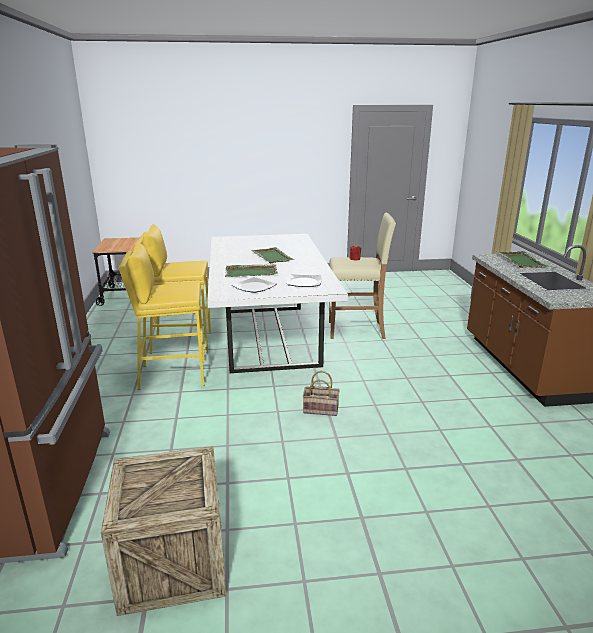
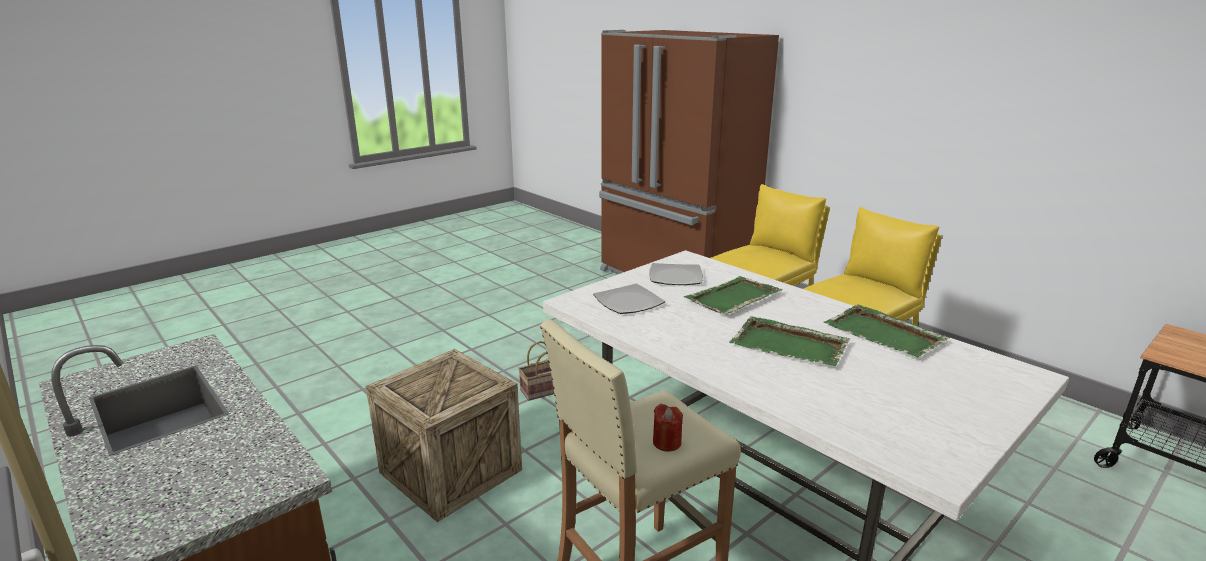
camera: 145 degrees right, 0 degrees up
(173, 562) = (542, 284): crate -> crate (451, 471)
(520, 261) = (182, 486): green tray -> green tray (885, 334)

